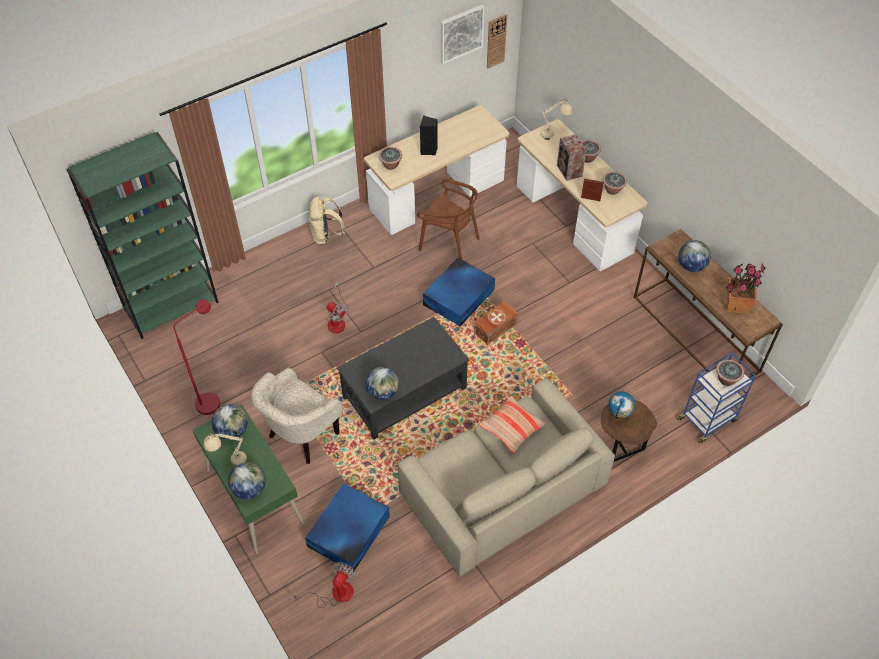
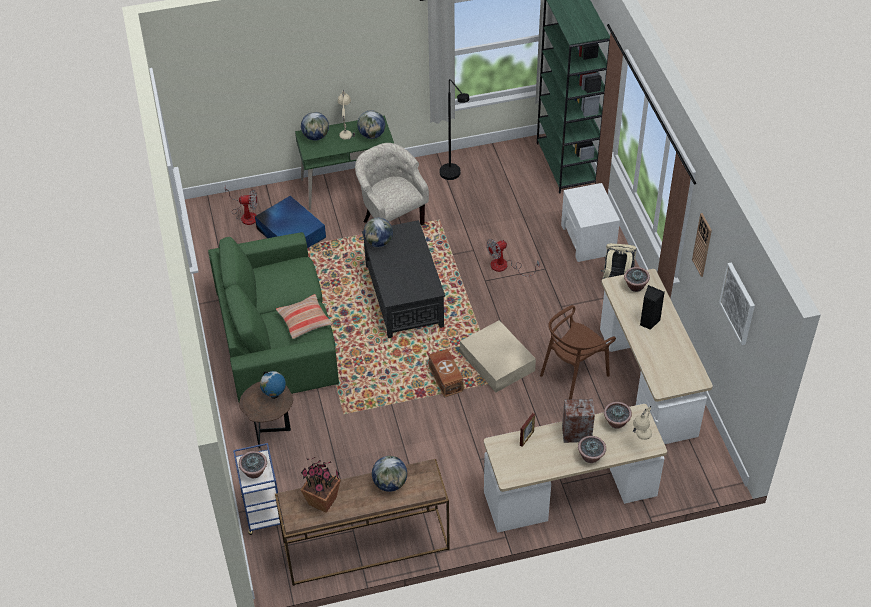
camera: 110 degrees right, 5 degrees down
(213, 399) = (453, 176): red floor lamp -> black floor lamp
(279, 266) = (588, 239): none -> white nightstand
(334, 594) = (245, 215): fan -> fan turned 45 degrees counterclockwise
(459, 296) = (497, 362): blue storage box -> beige storage box
(496, 41) = (754, 364): wall clock -> wall clock (702, 245)
(502, 488) = (276, 334): beige sofa -> green sofa
(612, 190) = (532, 463): potted plant -> potted plant (616, 423)

